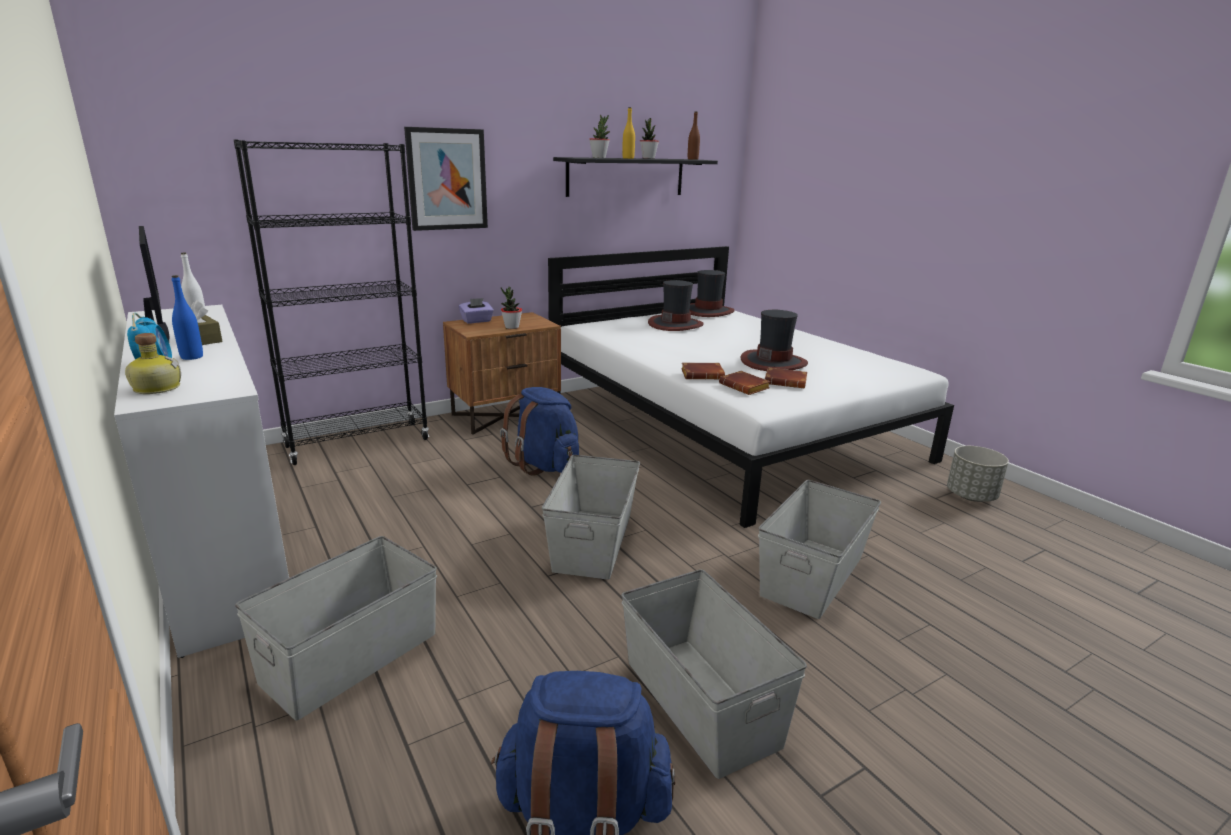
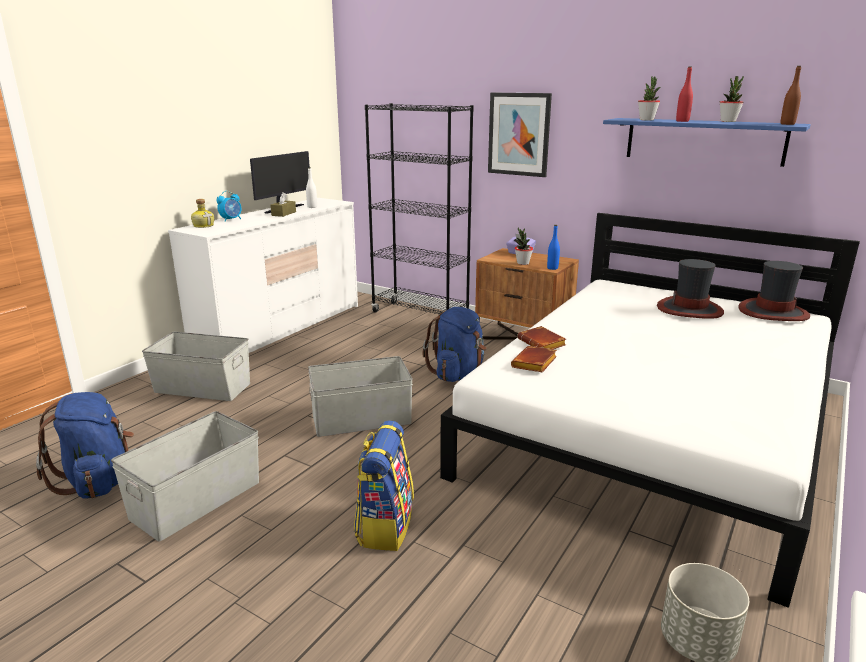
camera: 65 degrees right, 0 degrees up
(192, 357) = (253, 219): blue bottle -> blue bottle (552, 268)
(626, 177) = (704, 141): black shelf -> blue shelf
(628, 158) = (682, 121): yellow bottle -> red bottle
(773, 362) = (643, 366): hat -> none
(786, 382) = (585, 380): brown book -> none
(811, 575) = (384, 526): grey storage box -> backpack

